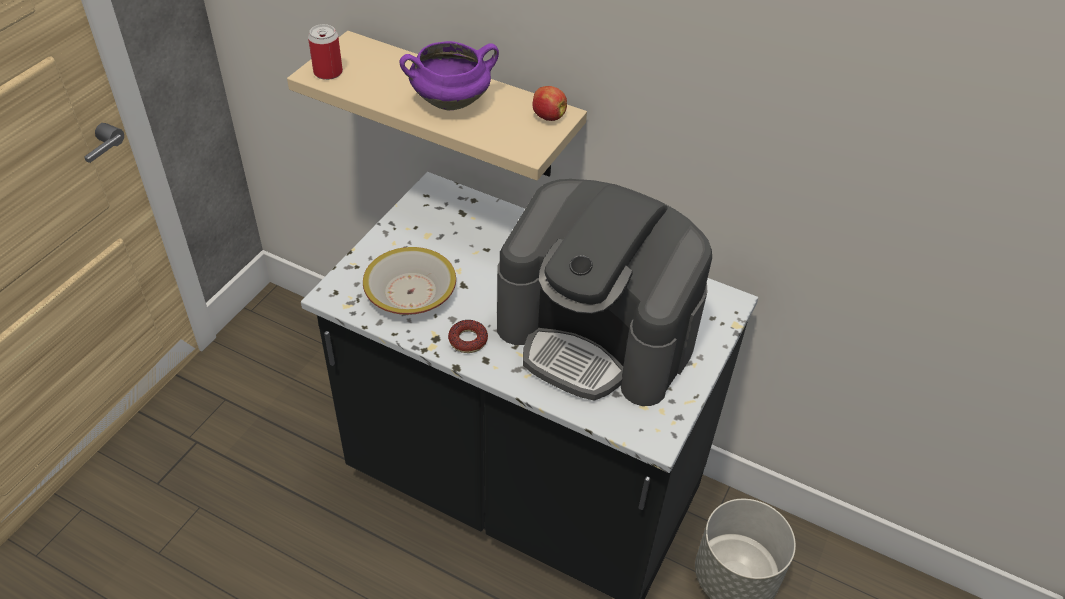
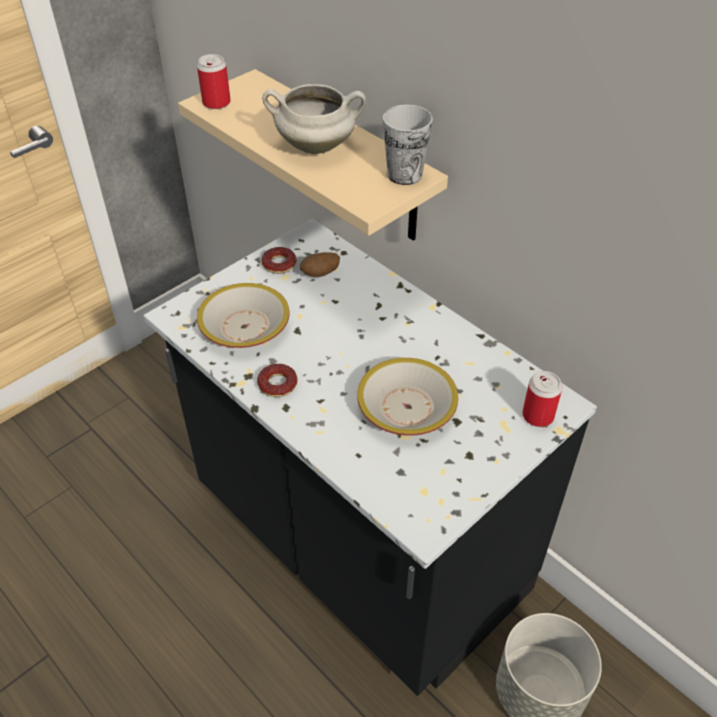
camera: 20 degrees right, 0 degrees up
(415, 223) = (279, 264): none -> donut
(451, 101) = (317, 146): purple cooking pot -> white cooking pot
(461, 226) = (320, 274): none -> potato
(548, 116) = (404, 175): apple -> cup
(597, 335) = (407, 408): coffee machine -> bowl
(713, 316) = (538, 416): none -> can

